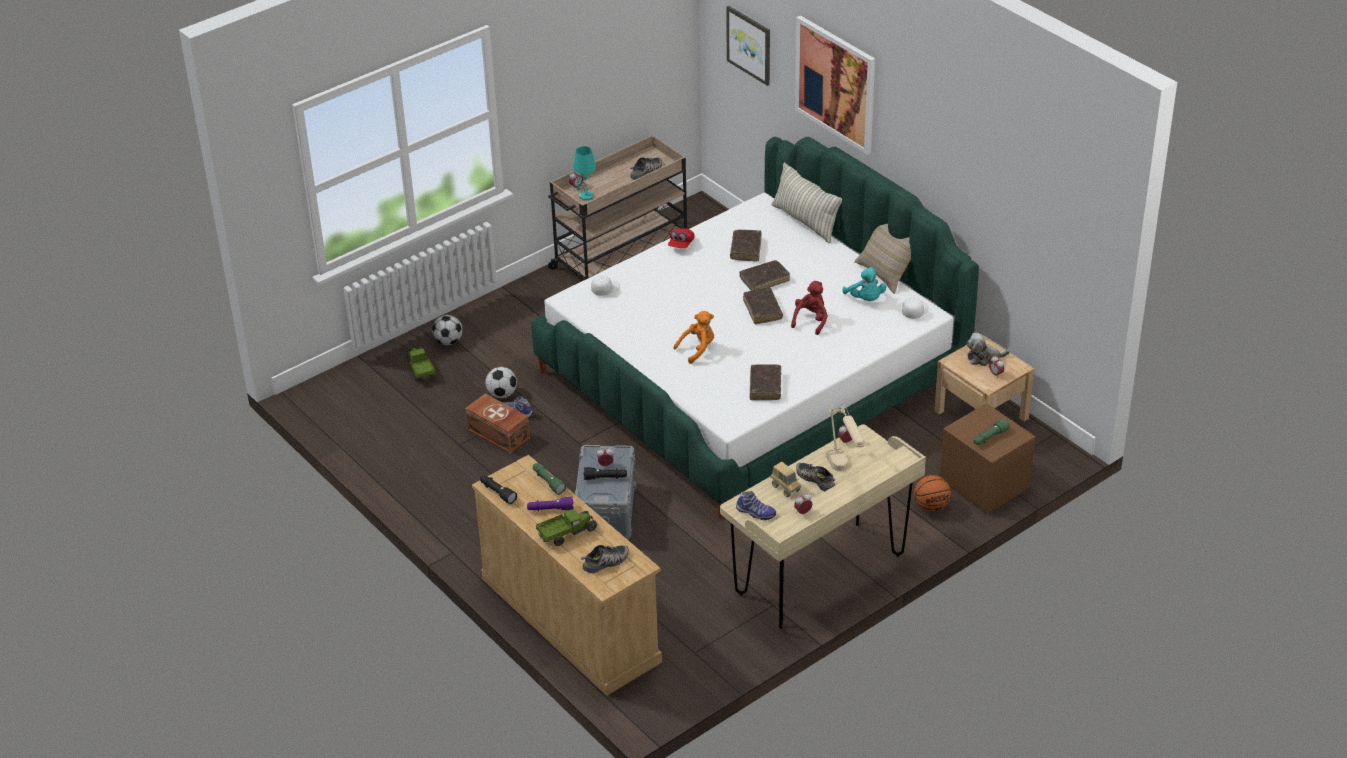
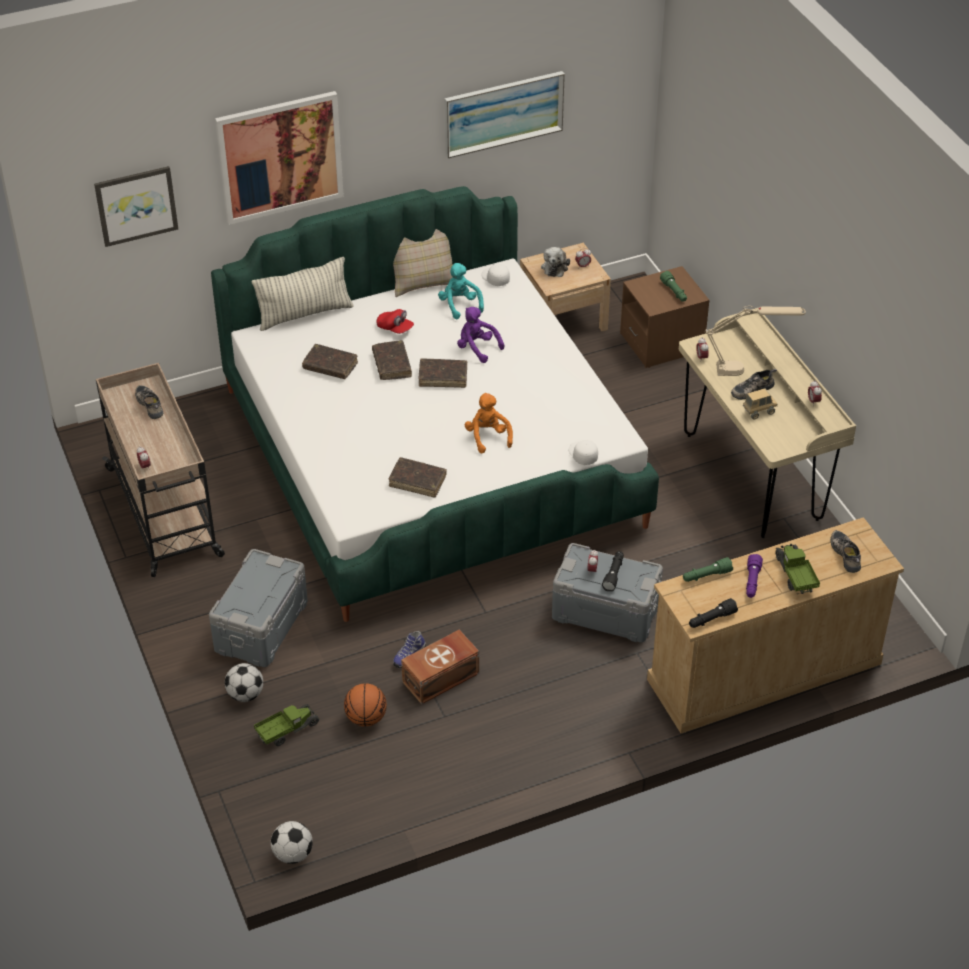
camera: 75 degrees left, 5 degrees up
(420, 370) = (287, 730): toy truck -> toy truck turned 150 degrees clockwise
(502, 394) = (370, 662): football -> football (292, 854)
(519, 333) = (262, 626): none -> grey storage box
(585, 196) = (169, 463): turquoise table lamp -> none
(605, 289) = (345, 486): white cap -> white cap (582, 455)
(681, 244) = (294, 412): red cap -> red cap (395, 328)
(755, 513) = (789, 440): shoe -> none
(765, 386) = (571, 402): brown book -> brown book (417, 481)
(811, 320) = (477, 348): red plush toy -> purple plush toy
(865, 299) = (460, 305): turquoise plush toy -> turquoise plush toy turned 105 degrees counterclockwise
(931, 506) = (680, 383): basketball -> basketball (366, 718)
(989, 184) = (503, 113): none -> picture

